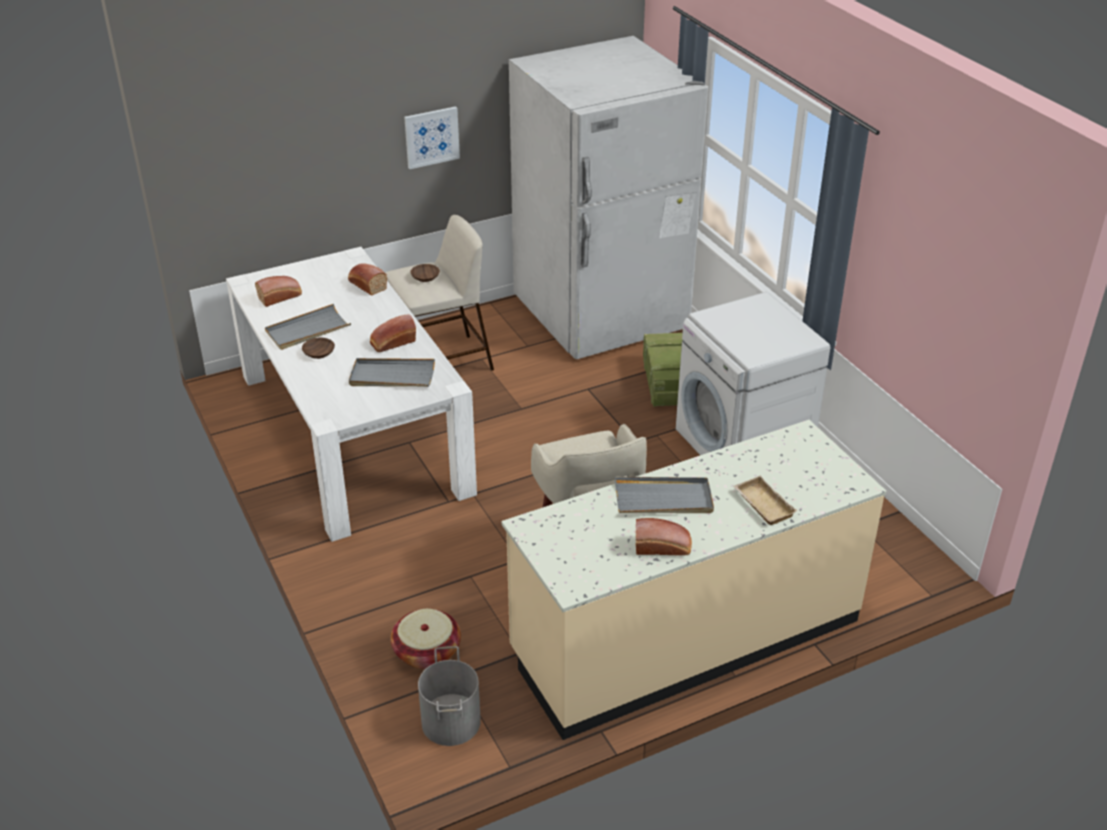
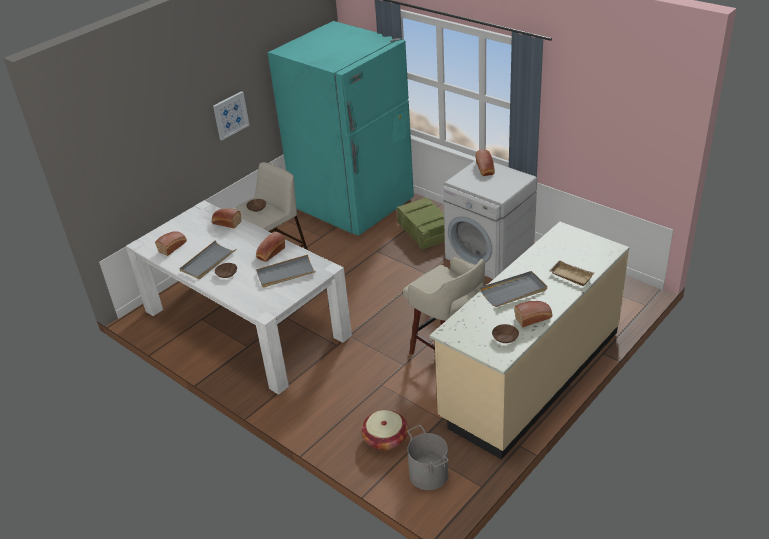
camera: 20 degrees left, 0 degrees up
(601, 312) = (354, 203): white fridge -> turquoise fridge
(602, 561) = (505, 337): none -> brown bowl
(761, 311) = (485, 169): none -> bread

